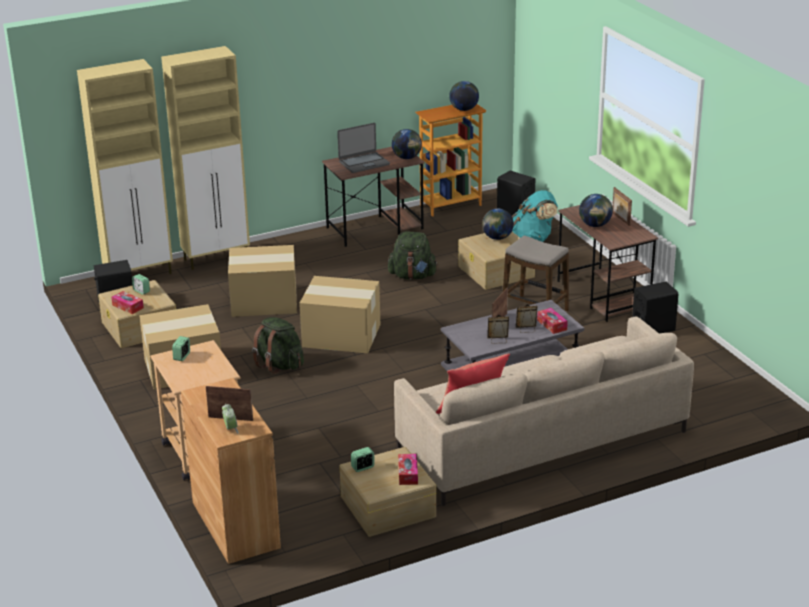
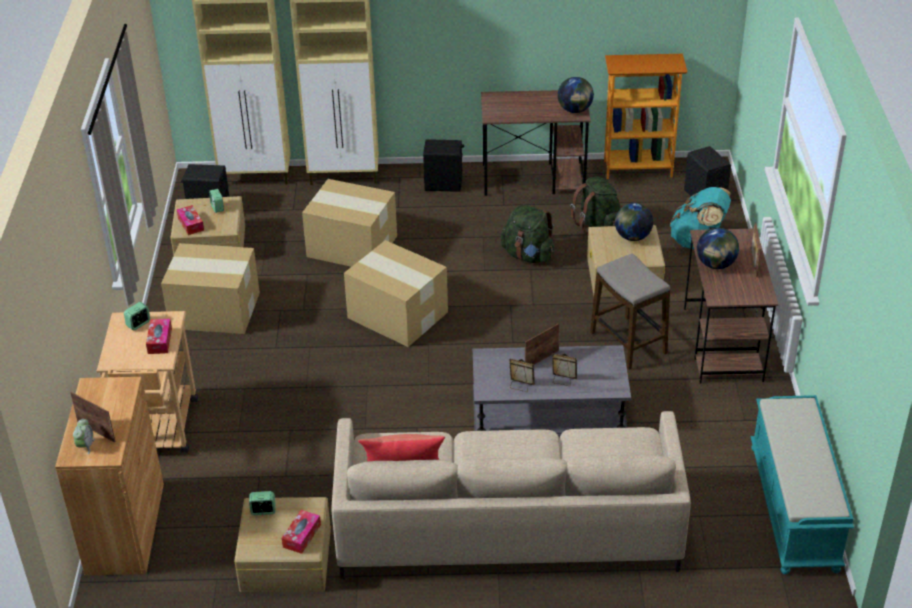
camera: 25 degrees right, 10 degrees up
(279, 365) = (309, 335): green backpack -> green backpack (598, 226)
(364, 163) = (522, 106): laptop -> none
(464, 109) = (662, 64): globe -> none
(552, 325) = (596, 382): tissue box -> tissue box (160, 341)
(653, 328) = (748, 409): black speaker -> black speaker (443, 184)
(732, 375) = (795, 508): none -> turquoise bench

